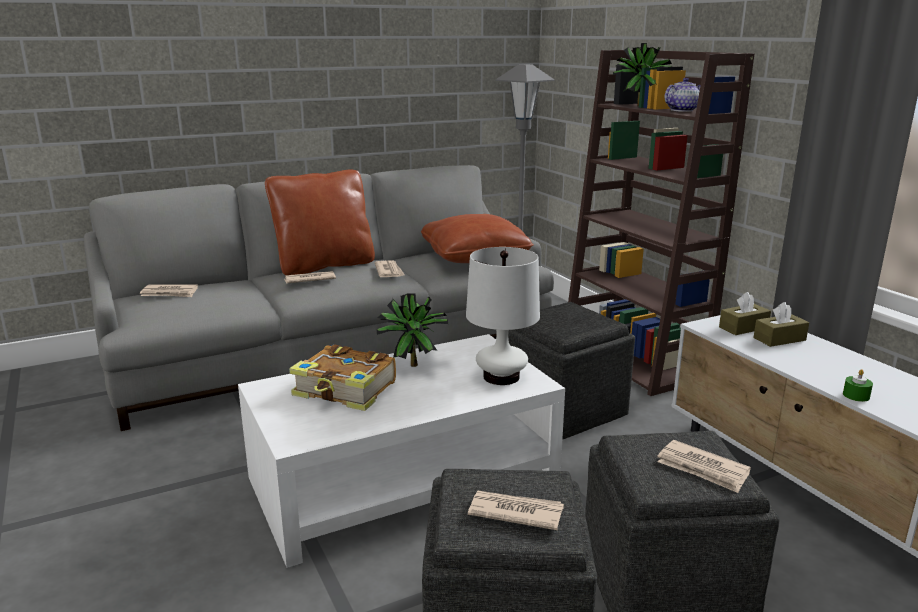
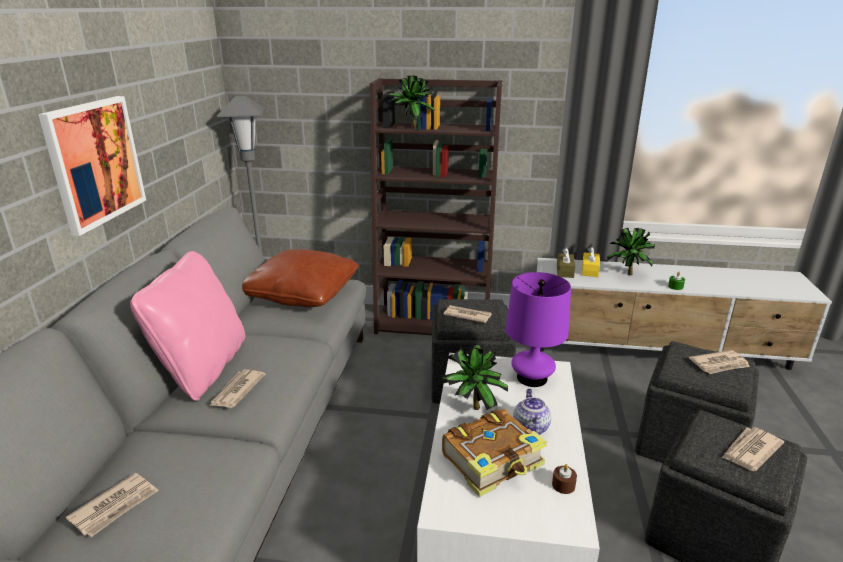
camera: 55 degrees left, 5 degrees up
(324, 265) = (203, 369): brown pillow -> pink pillow
(335, 90) = (95, 162): none -> picture
(345, 426) = (563, 485): none -> brown candle
(389, 271) = (280, 342): newspaper -> newspaper (467, 315)
(501, 377) = (532, 378): white table lamp -> purple table lamp
(682, 110) = (456, 127): teapot -> teapot (530, 427)
(779, 339) = (590, 270): brown tissue box -> yellow tissue box
(819, 361) = (628, 275): none -> potted plant

